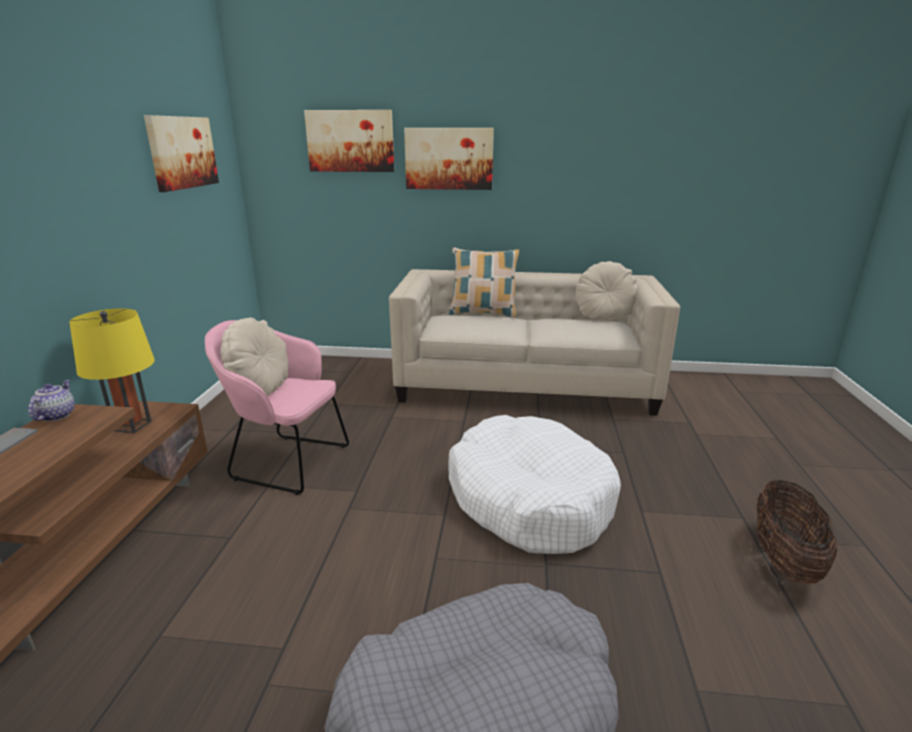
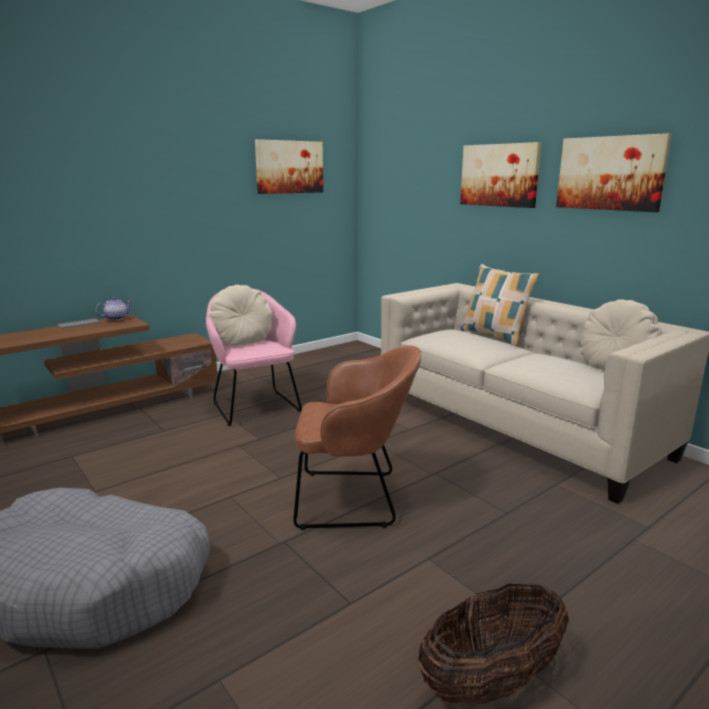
camera: 45 degrees right, 5 degrees down
(132, 426) = (169, 343): yellow table lamp -> none
(350, 141) = (426, 159): picture -> picture (610, 173)
(529, 499) = (353, 499): white dog bed -> brown armchair

